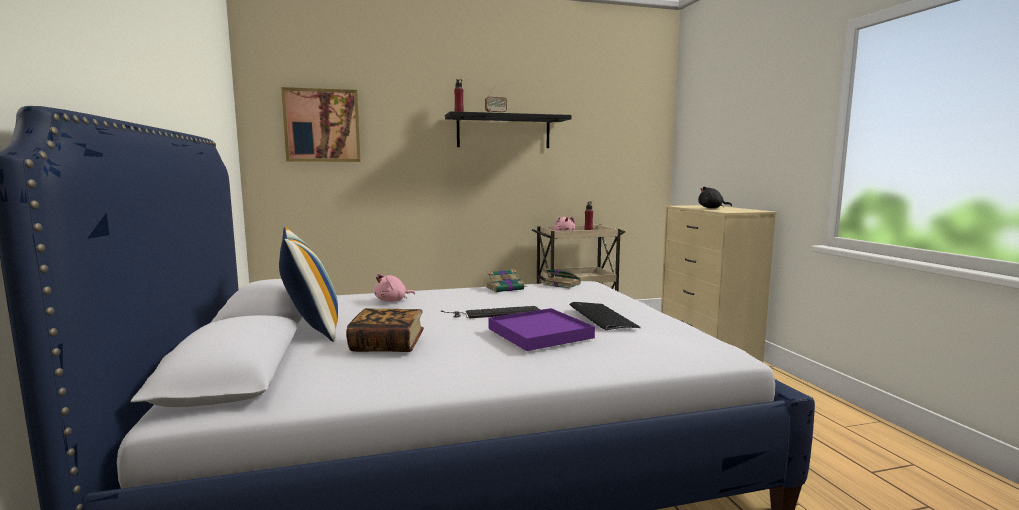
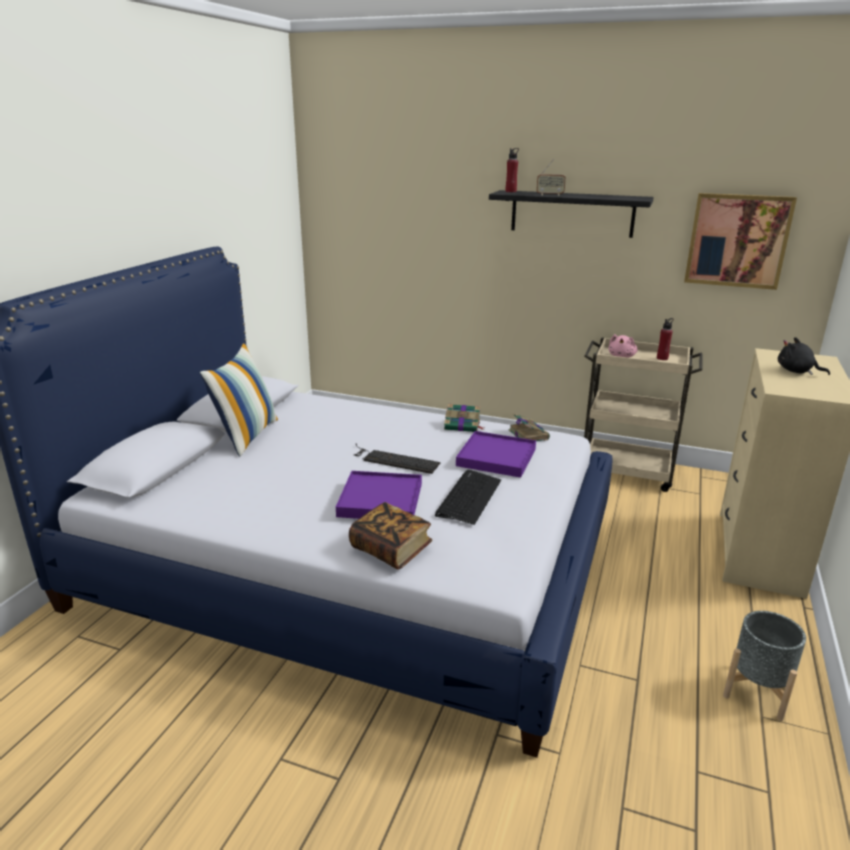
camera: 35 degrees right, 15 degrees up
(322, 125) = (371, 200): picture -> picture (737, 241)
(387, 345) = (264, 473): book -> book (391, 549)
(392, 301) = (344, 417): pink plush toy -> none
(568, 297) = (496, 457): none -> purple tray
(820, 414) = (757, 691): none -> grey planter

